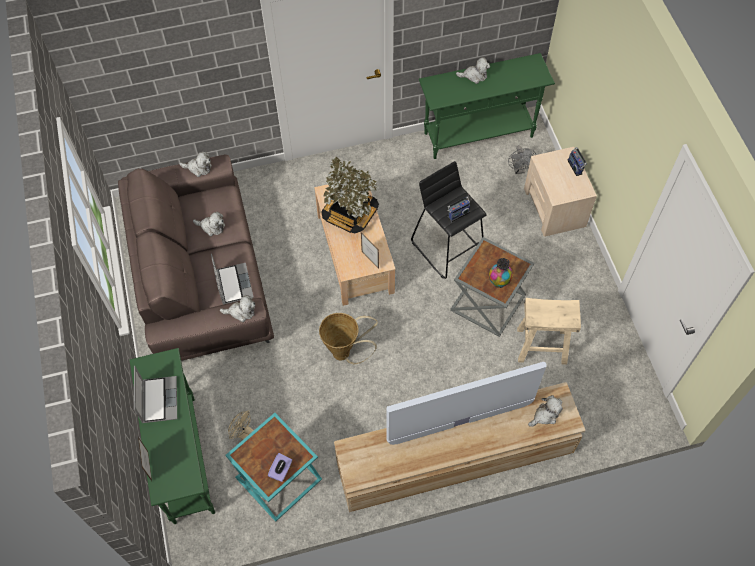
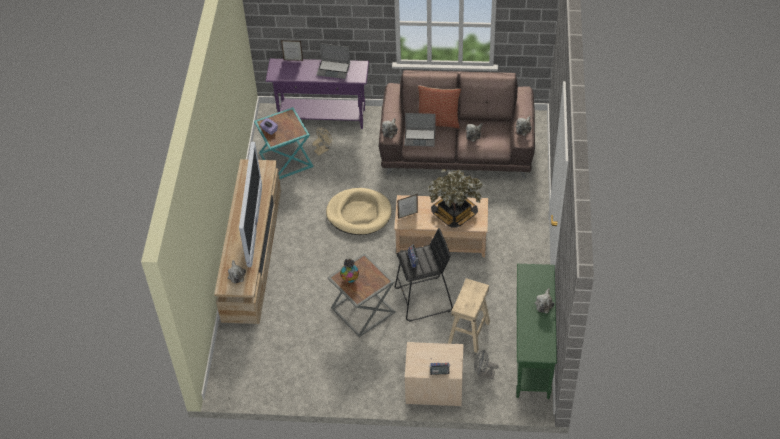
camera: 110 degrees right, 10 degrees down
(184, 458) = (322, 118): green console table -> purple console table
(198, 272) = (438, 121): none -> pillow
(345, 353) = (359, 213): basket -> beige dog bed
(542, 345) = (311, 333): beige stool -> beige stool (469, 332)

